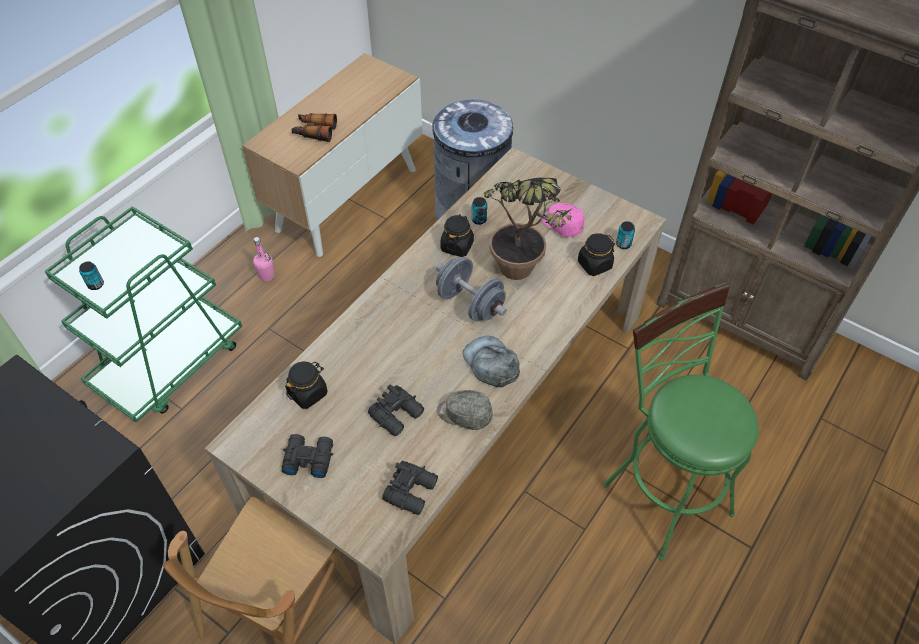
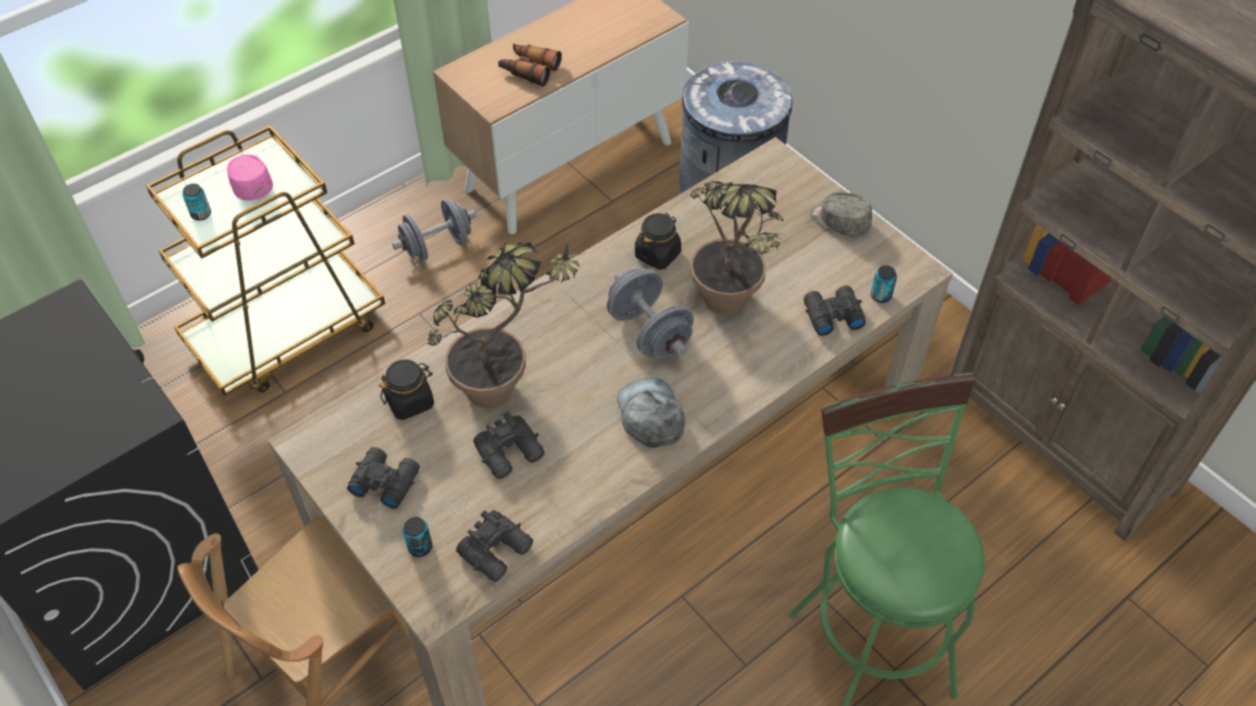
camera: 15 degrees right, 0 degrees up
(170, 363) = (287, 331): green cart -> brown cart
(267, 276) = (437, 245): pink bottle -> grey dumbbell
(379, 366) = (507, 387): none -> potted plant
(464, 414) = (593, 472): grey cap -> grey cap (839, 221)
(479, 220) = (698, 225): can -> can (420, 547)
(561, 225) = (805, 253): pink cap -> pink cap (250, 184)
(594, 265) = (831, 315): black jar -> black binoculars

